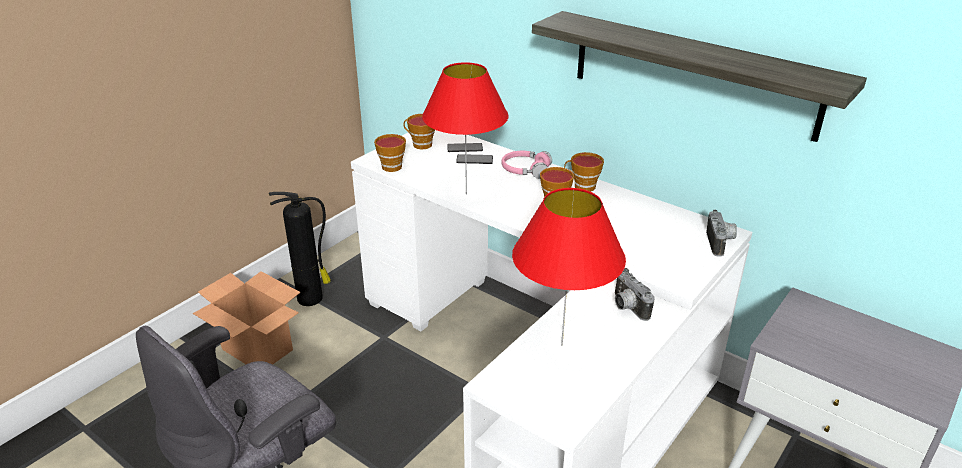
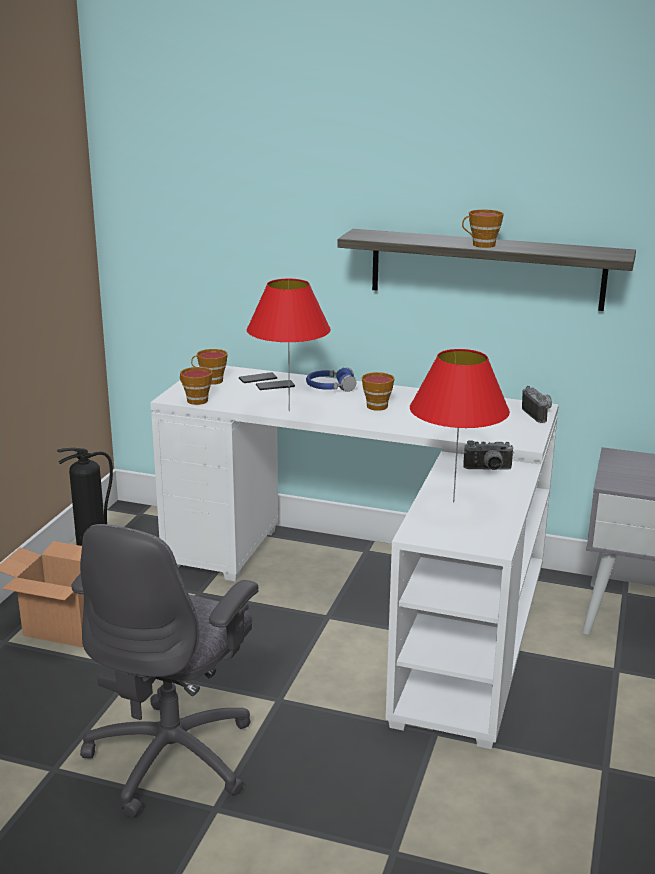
camera: 20 degrees left, 10 degrees down
(525, 170) = (330, 387): pink headphones -> blue headphones
(582, 186) = (392, 392): cup -> cup (481, 245)
(626, 307) = (488, 470): camera -> camera turned 45 degrees counterclockwise

